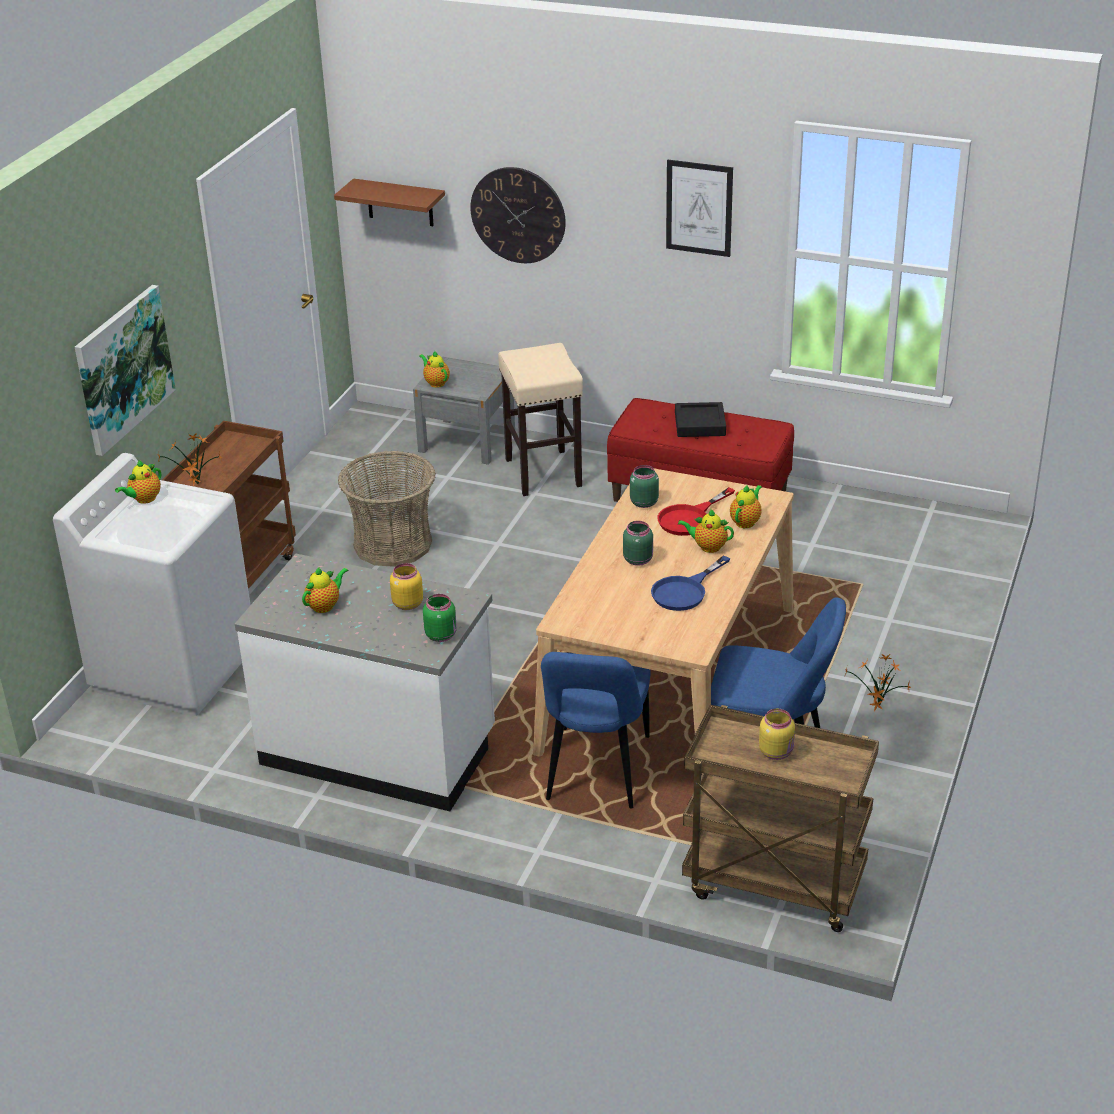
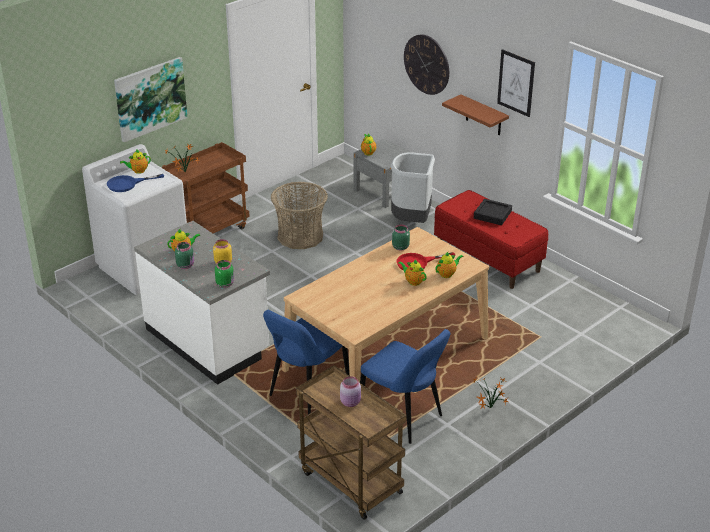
camera: 25 degrees right, 0 degrees up
(400, 202) = (371, 43): brown shelf -> brown shelf (483, 116)
(544, 473) = (411, 221): beige stool -> grey trash can
(638, 559) = (369, 277): green jar -> green jar (186, 265)
(685, 591) = (379, 301): blue frying pan -> blue frying pan (127, 184)
(777, 752) = (351, 402): yellow jar -> pink jar

